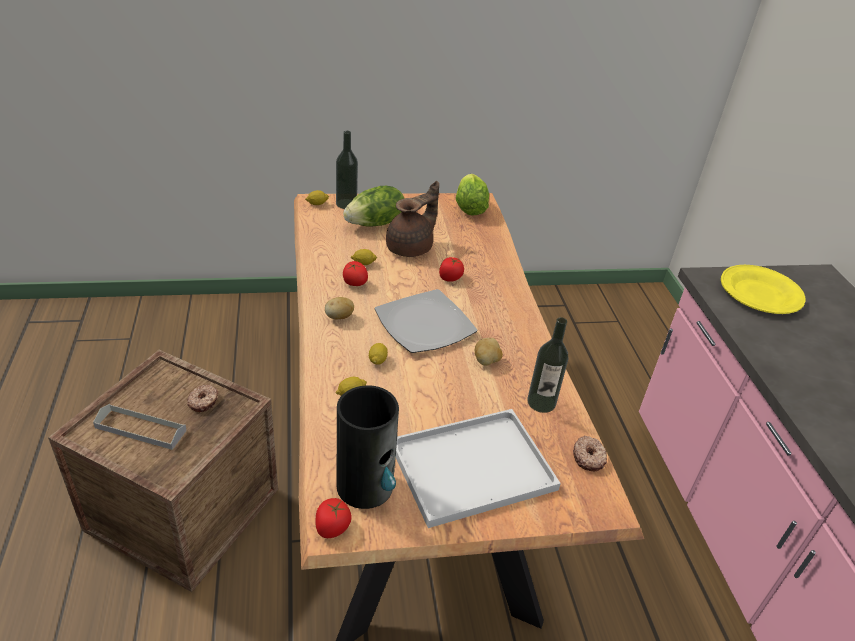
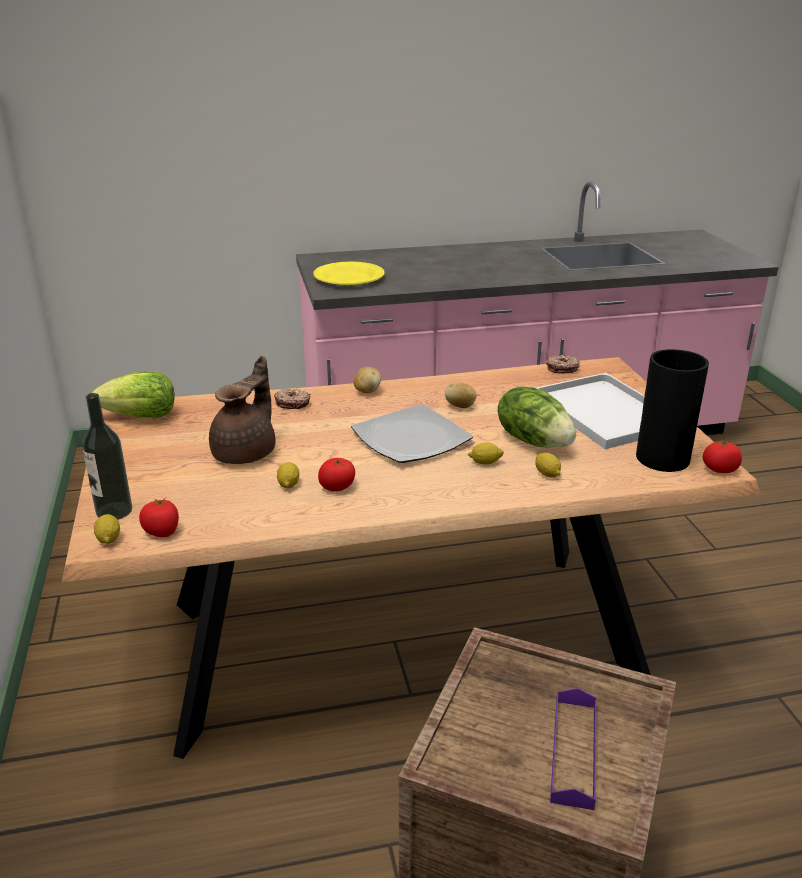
camera: 90 degrees left, 10 degrees down
(141, 429) = (573, 751): grey tray -> purple tray
(204, 402) = (497, 695): donut -> donut (292, 403)
(339, 317) = (415, 492): potato -> potato (367, 391)
(376, 223) = (180, 482): lettuce -> lettuce (534, 440)
(411, 248) = (247, 453): brown teapot -> brown teapot turned 75 degrees clockwise
(450, 278) = (314, 426): tomato -> tomato (162, 531)
(541, 402) = (506, 384): bottle -> none

